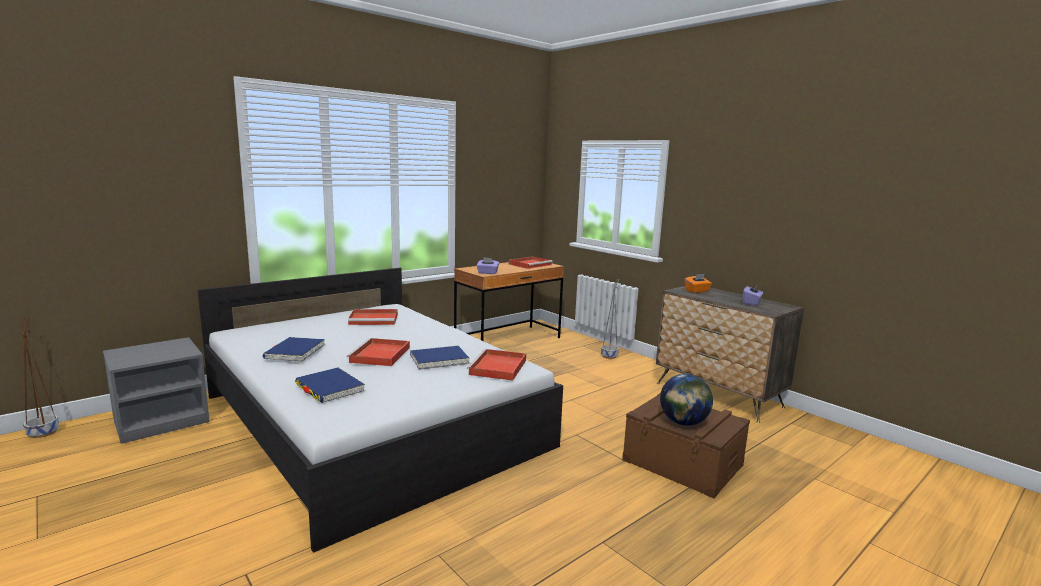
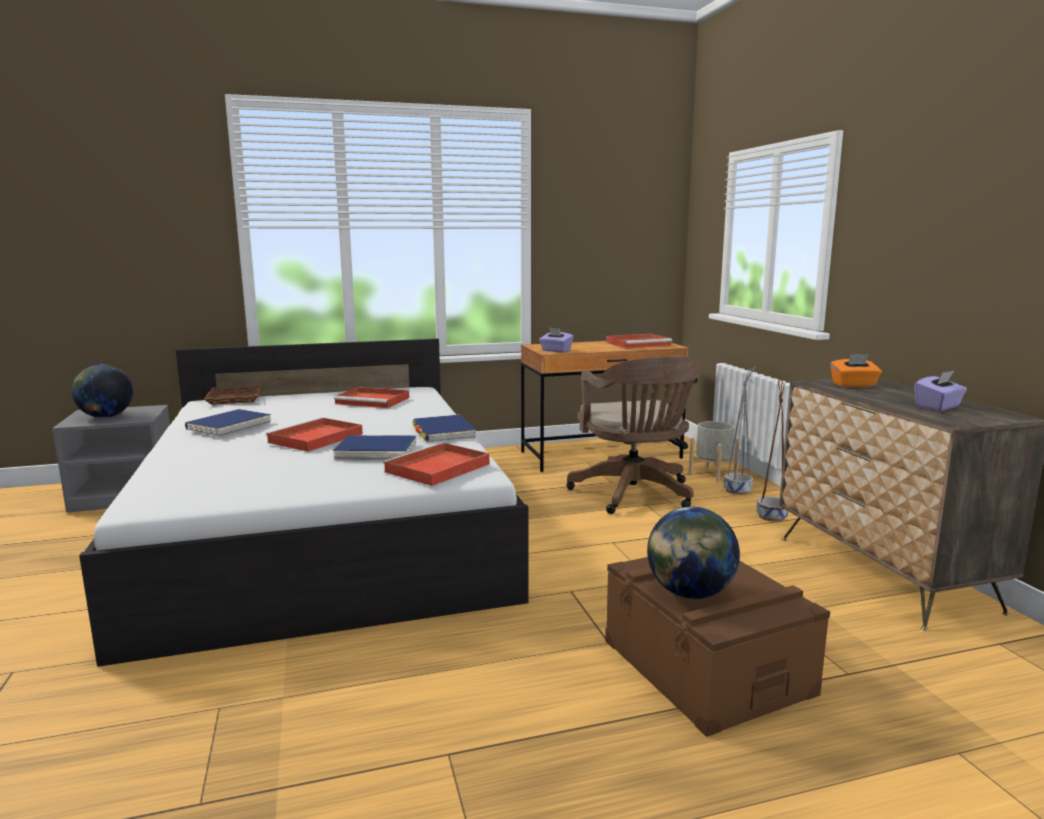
camera: 25 degrees right, 0 degrees up
(43, 432) = (24, 492): brown planter -> brown planter (771, 516)
(148, 354) = (106, 417): none -> globe
(257, 327) = (234, 399): none -> brown tray
(329, 388) = (203, 467): blue book -> blue book (443, 432)
(555, 366) = (634, 495): none -> brown office chair
(586, 347) = (713, 474): none -> grey planter

